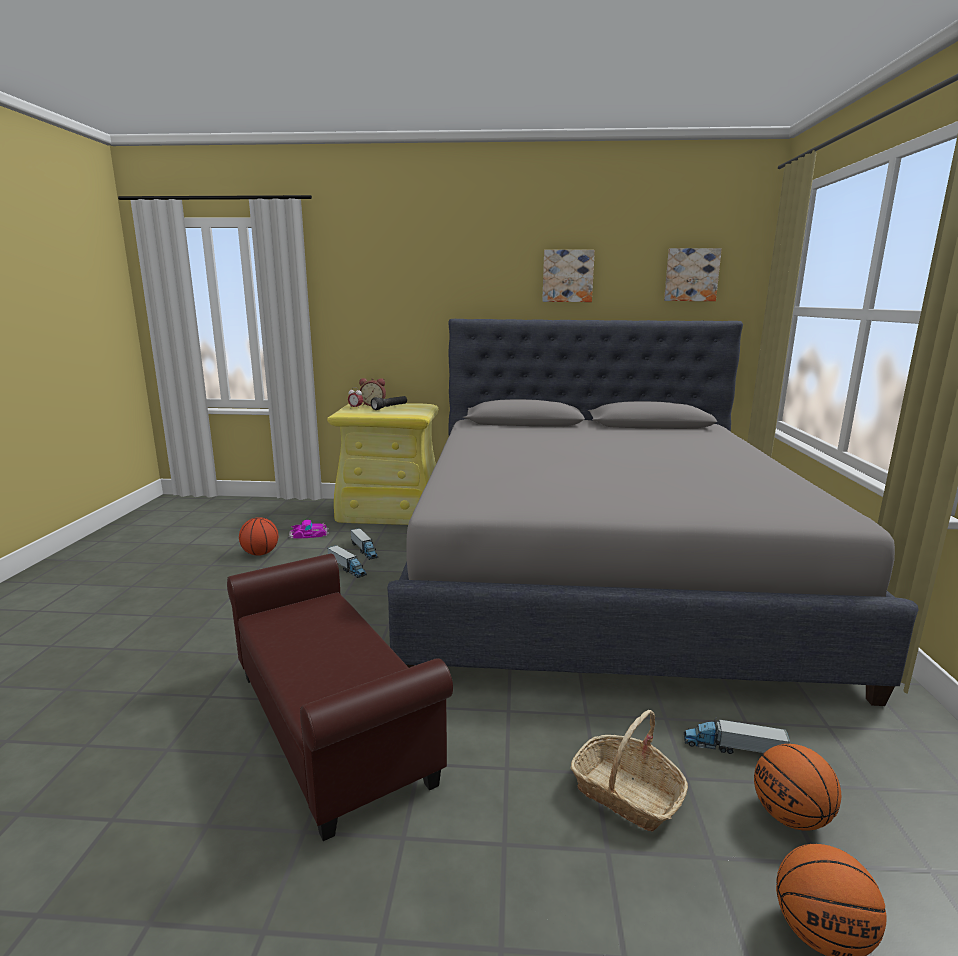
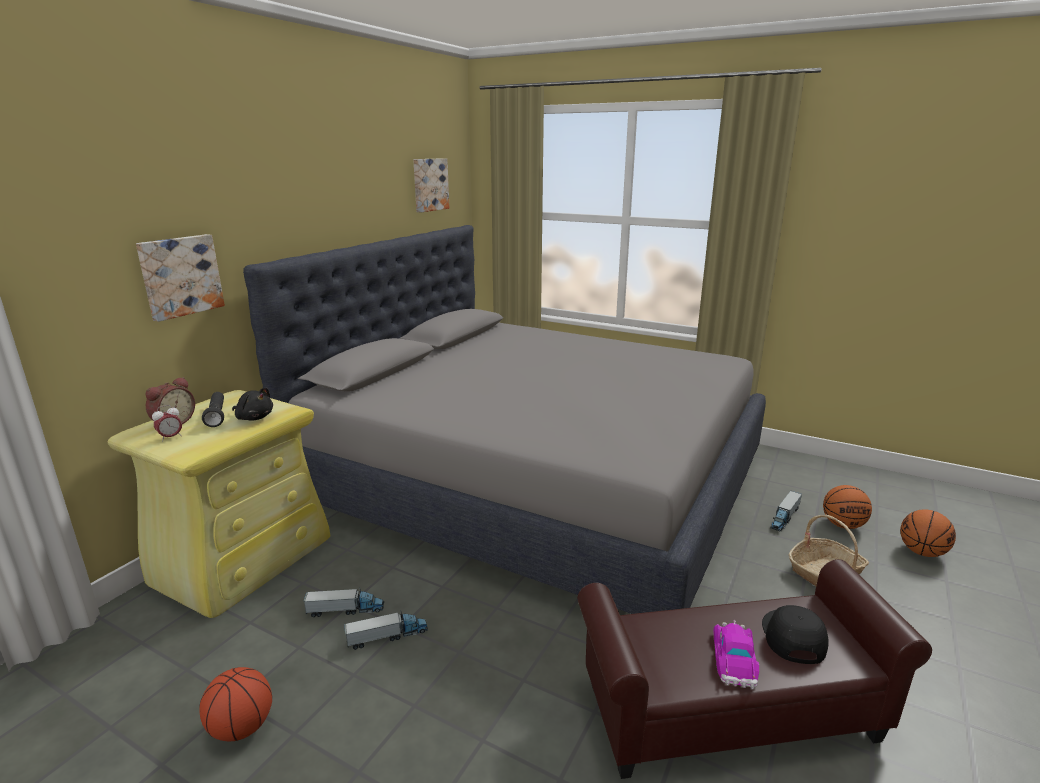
camera: 65 degrees left, 5 degrees up
(309, 534) = (226, 656): toy car -> toy car (734, 658)
(344, 676) = (792, 637): none -> black cap
(397, 413) = (254, 417): none -> black plush toy
(567, 276) = (343, 193): picture -> picture (180, 276)

